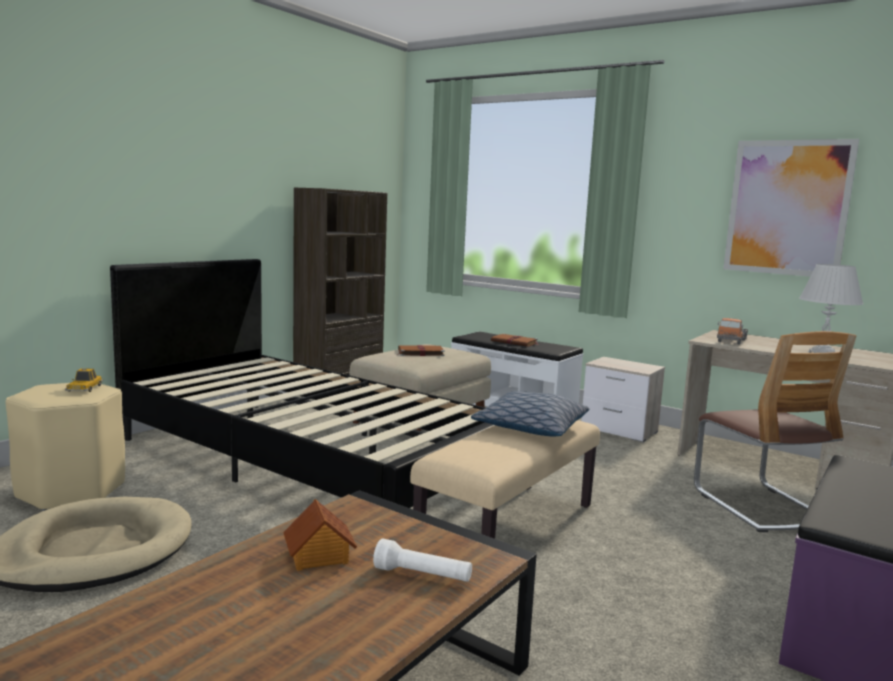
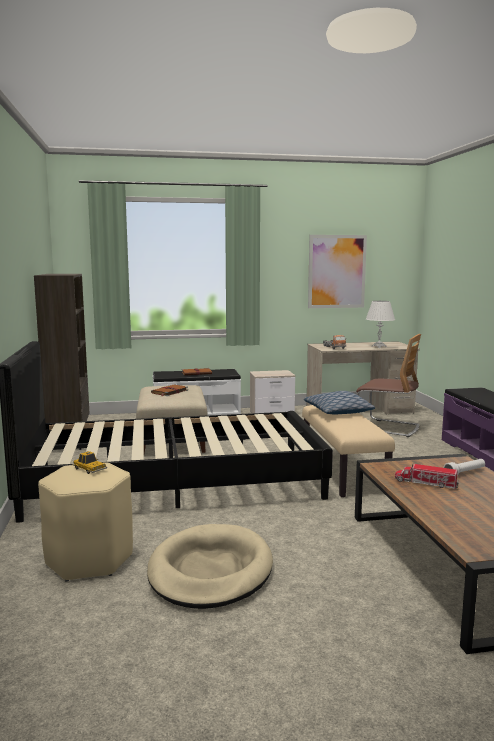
camera: 45 degrees left, 0 degrees up
(318, 556) = (426, 483): toy house -> toy truck

